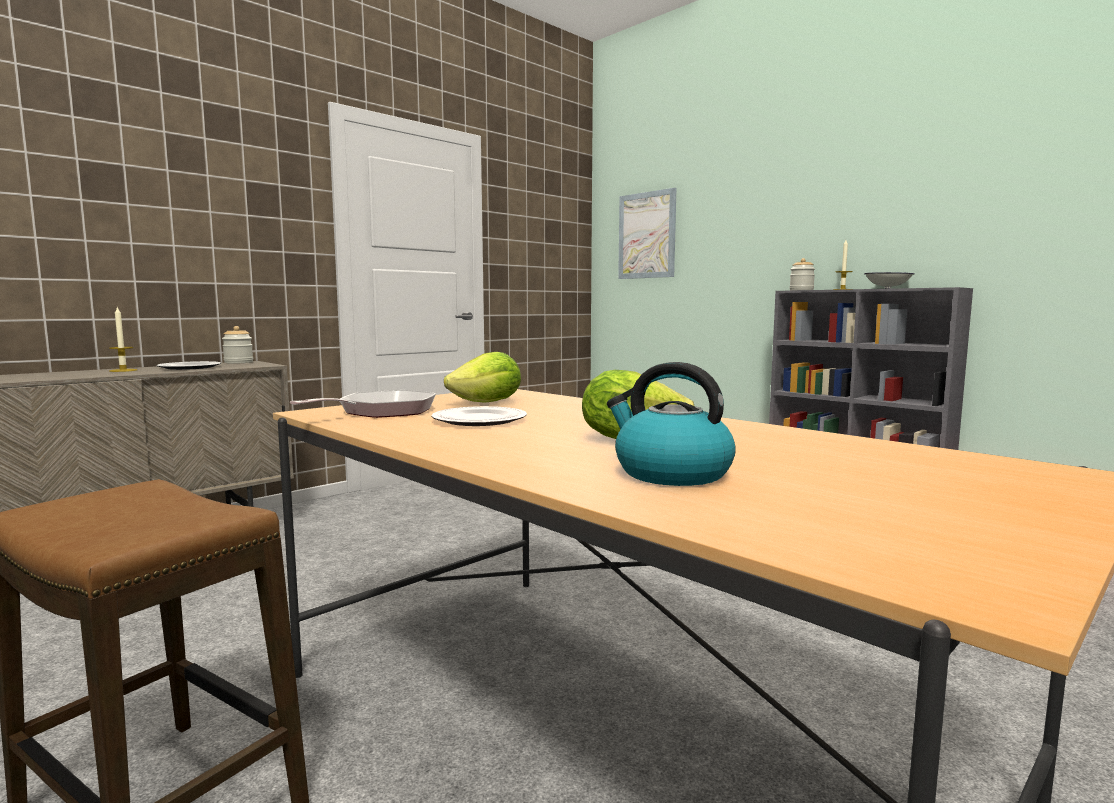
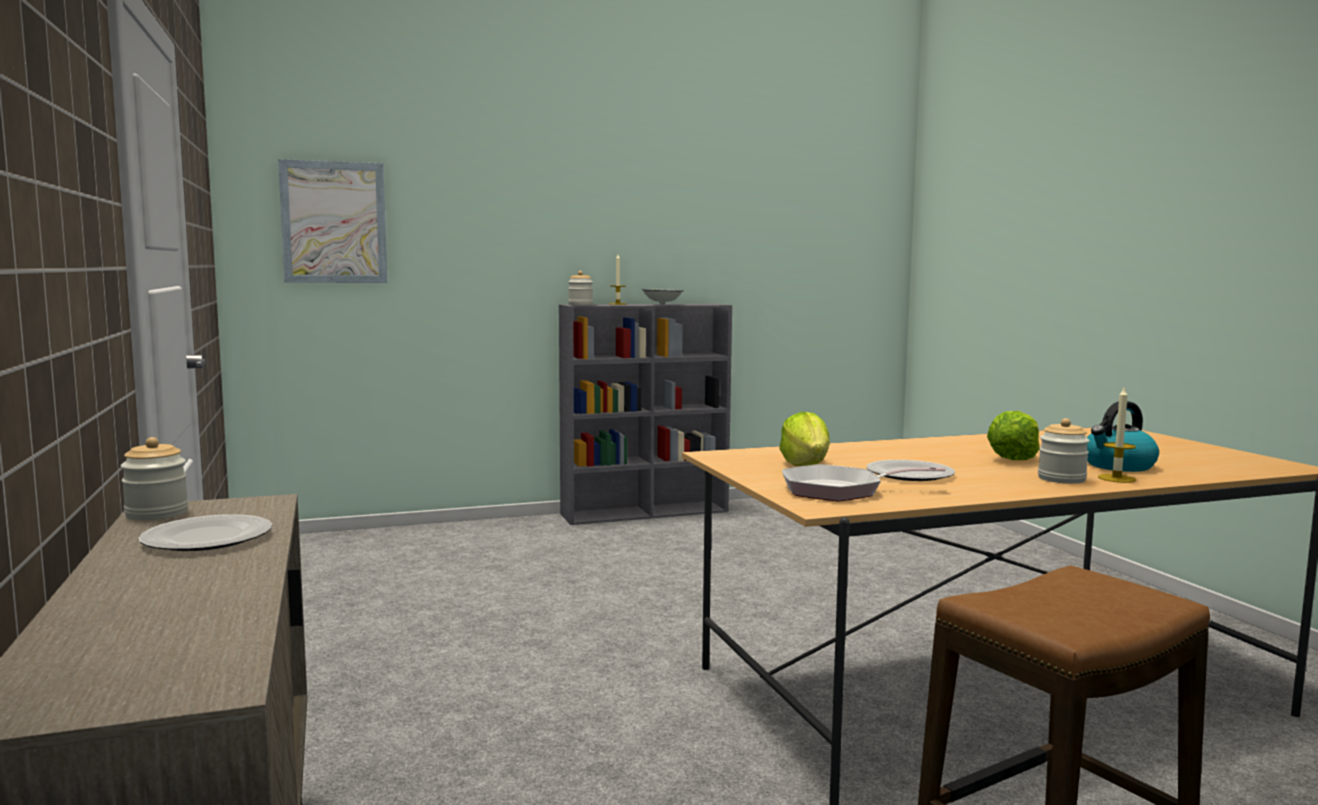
camera: 65 degrees left, 0 degrees up
(123, 370) = (163, 577): candle -> candle (1116, 478)
(381, 412) = (839, 491): frying pan -> frying pan turned 60 degrees counterclockwise
(522, 454) = (1061, 479): none -> jar

